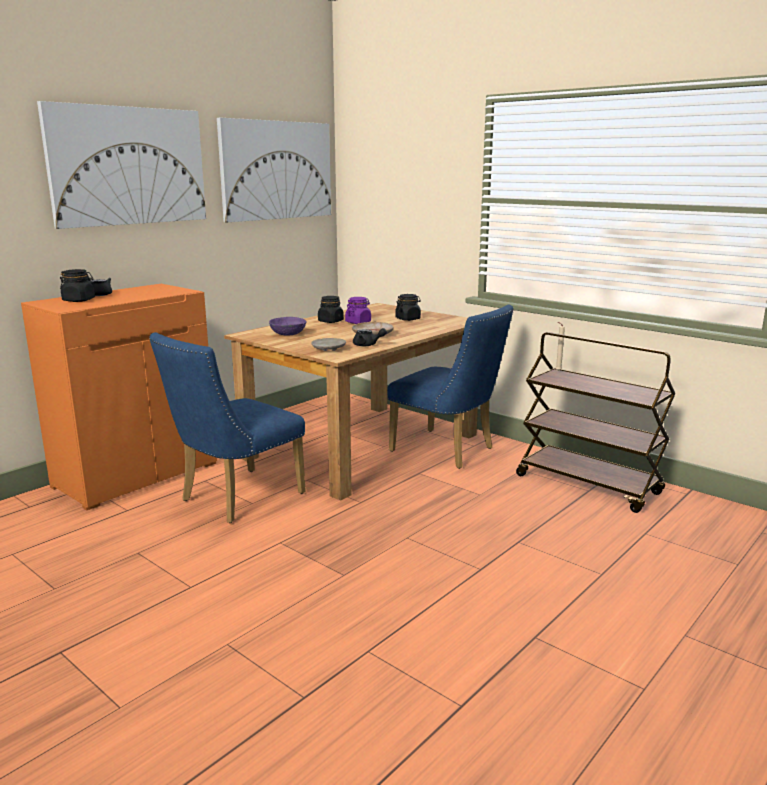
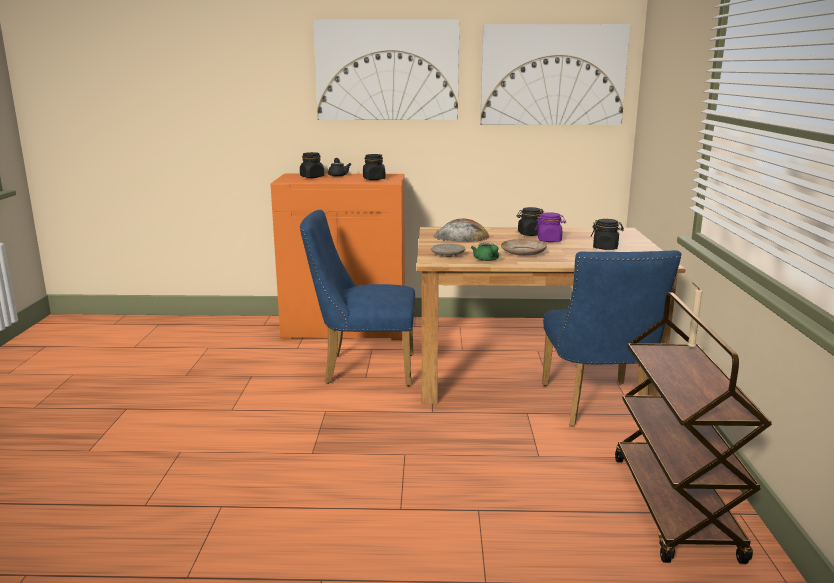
camera: 50 degrees right, 0 degrees up
(158, 292) = (374, 179): none -> black jar
(287, 334) = (461, 236): purple bowl -> bread
(367, 345) = (487, 260): black teapot -> green teapot

